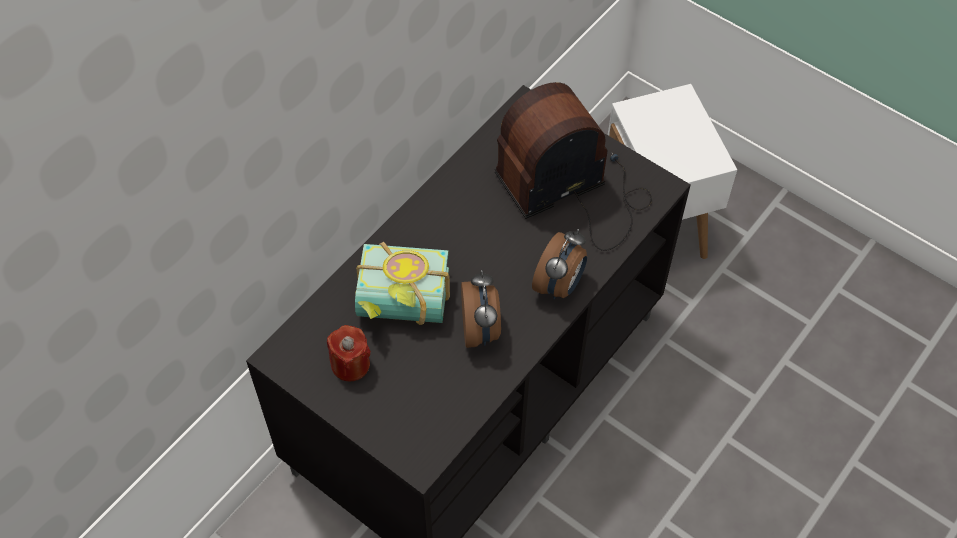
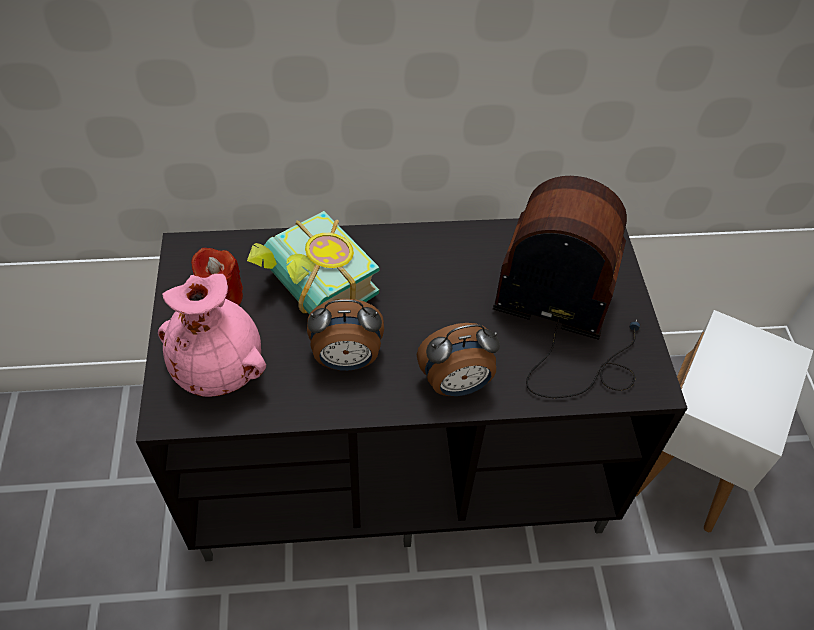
camera: 45 degrees right, 5 degrees down
(414, 407) = (220, 370): none -> pink vase
(481, 330) = (346, 360): alarm clock -> alarm clock turned 45 degrees clockwise

